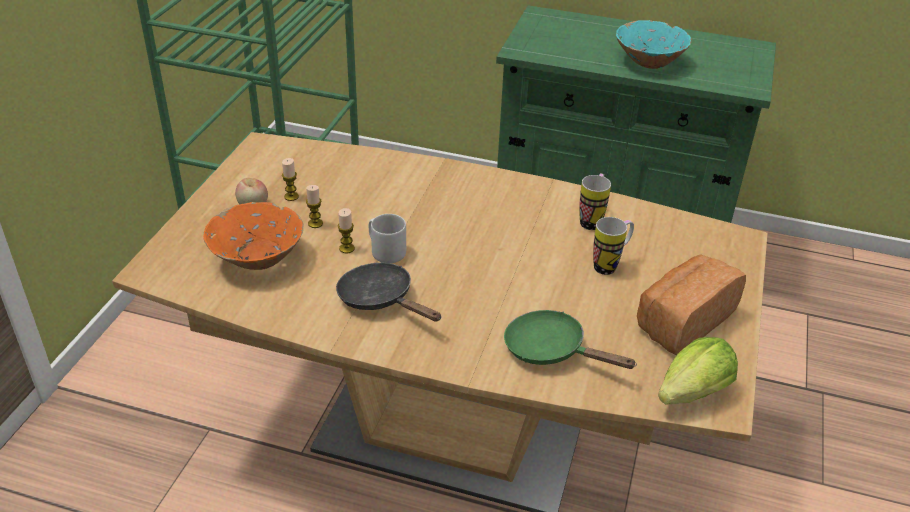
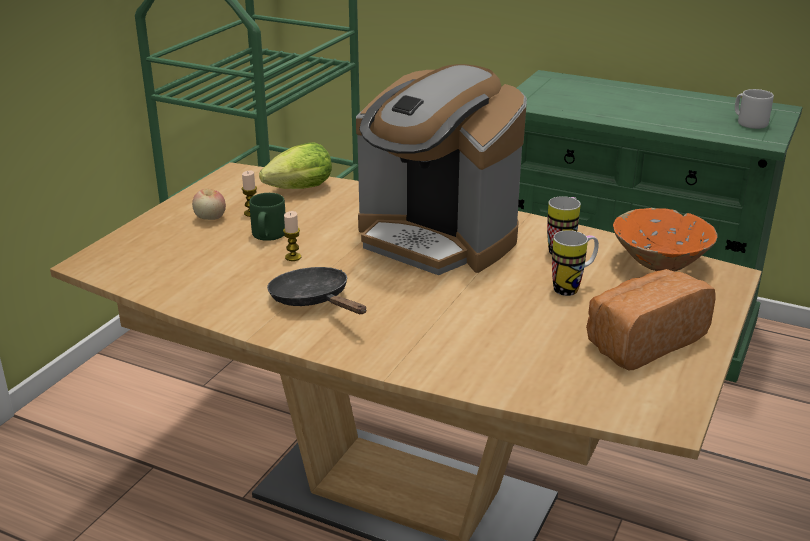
camera: 10 degrees right, 10 degrees down
(258, 259) = (199, 260): orange bowl -> orange bowl (660, 264)
(315, 223) = (268, 235): candle -> green mug
(385, 251) = (332, 261): grey mug -> grey mug (749, 123)
(475, 217) = (436, 239): none -> coffee machine
(551, 350) = (485, 356): green frying pan -> none
(649, 62) = (655, 116): turquoise bowl -> none
(689, 395) = (633, 408): lettuce -> lettuce (296, 190)

